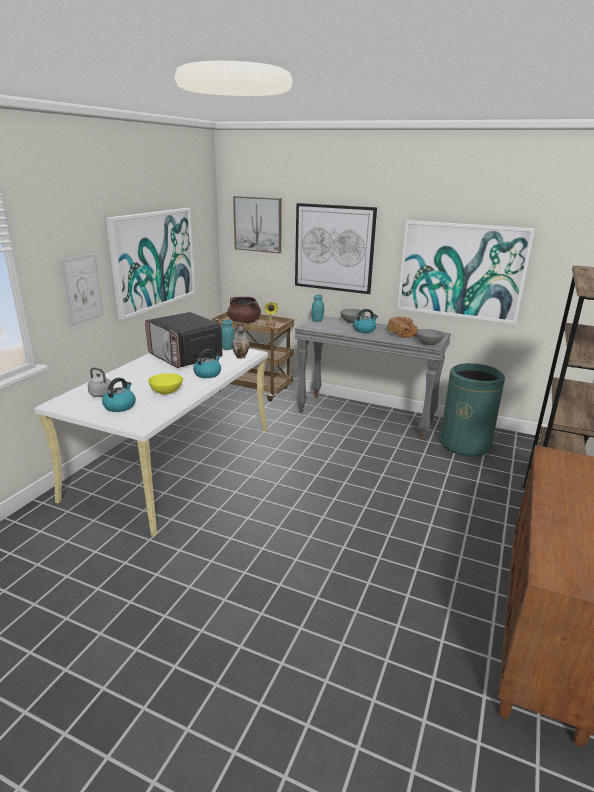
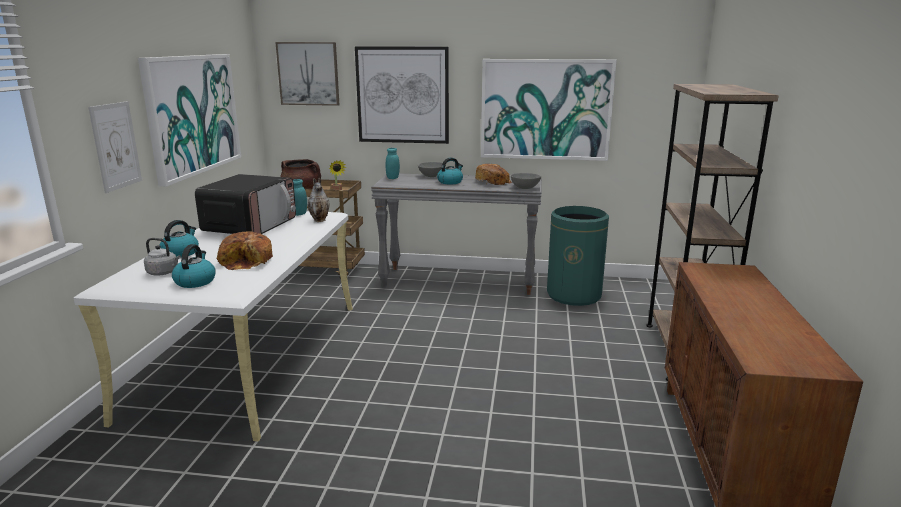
camera: 15 degrees left, 5 degrees down
(166, 391) = (247, 261): yellow bowl -> bread
(185, 356) = (251, 226): microwave -> microwave turned 105 degrees counterclockwise
(208, 374) = (289, 239): kettle -> kettle (181, 253)

